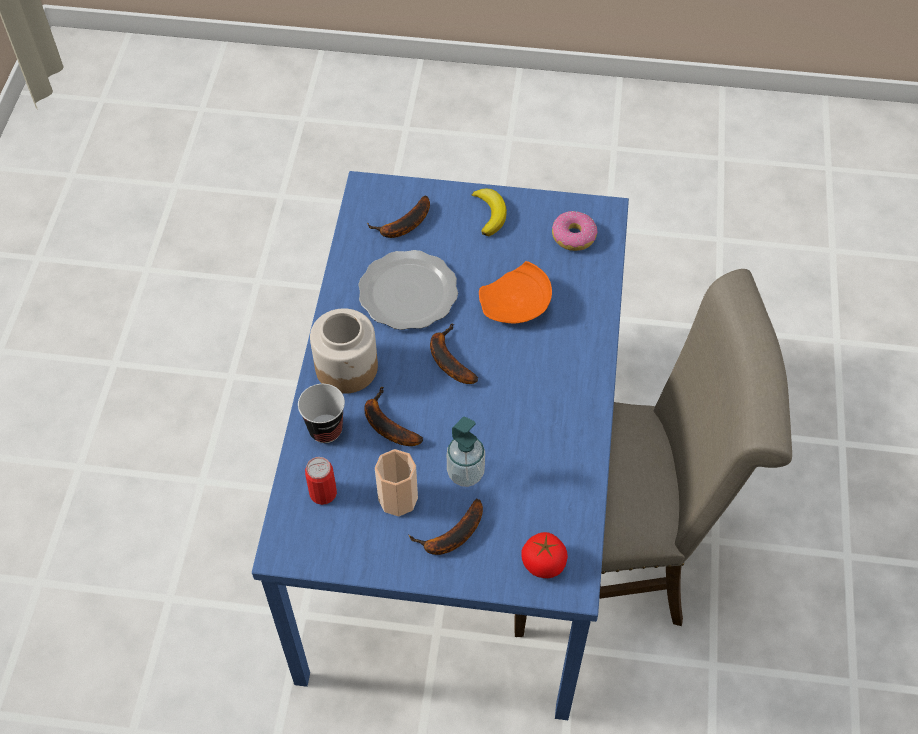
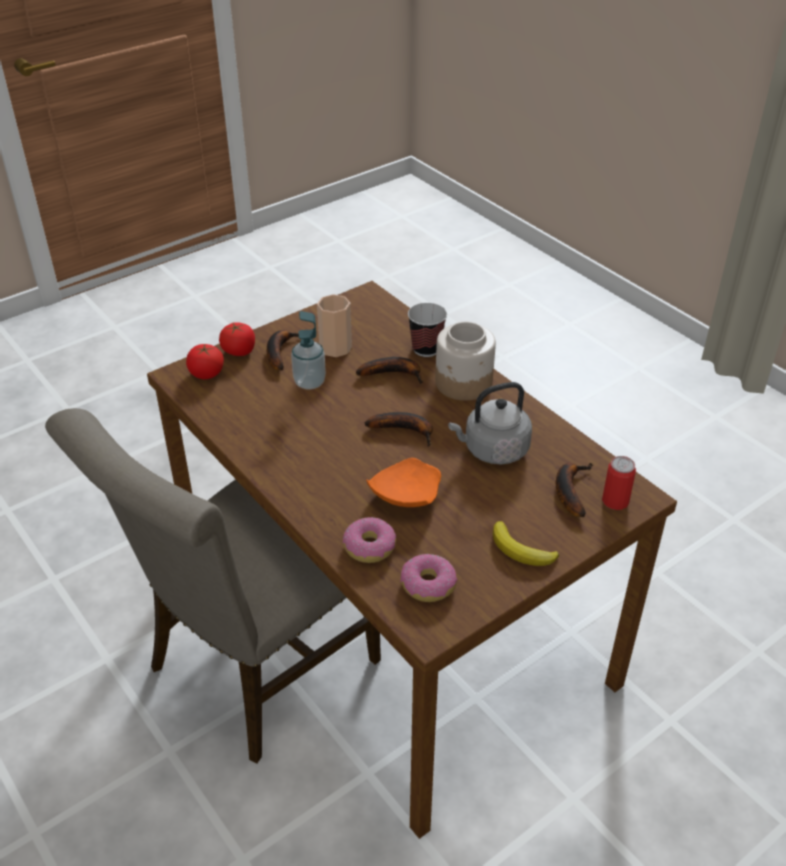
camera: 135 degrees right, 15 degrees down
(323, 493) = (383, 325): can -> can (615, 501)
(409, 292) = (492, 450): plate -> grey kettle
(461, 510) = (389, 617): blue dining table -> brown dining table
(487, 571) = (239, 351): none -> tomato
(582, 287) = (370, 547): none -> donut

